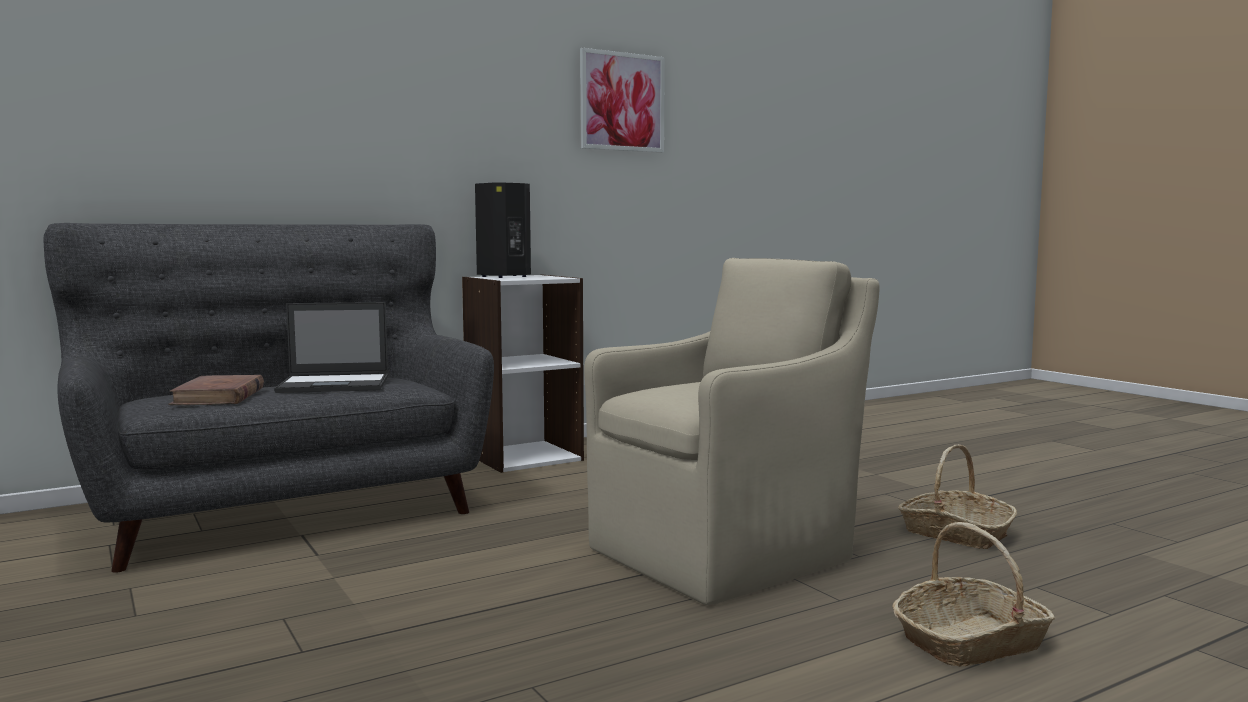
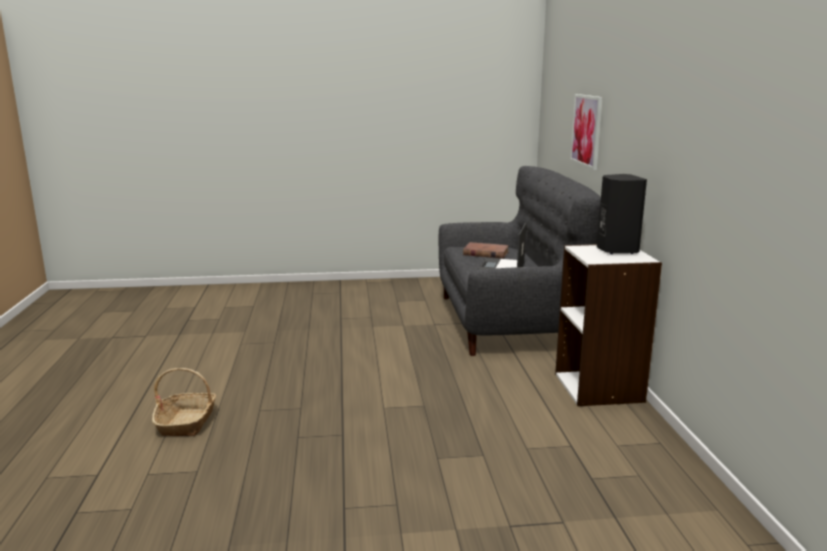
camera: 115 degrees right, 10 degrees up
(622, 102) = (735, 104): picture -> picture (587, 130)
(726, 553) = (343, 402): beige armchair -> none
(955, 533) = (289, 488): basket -> none

